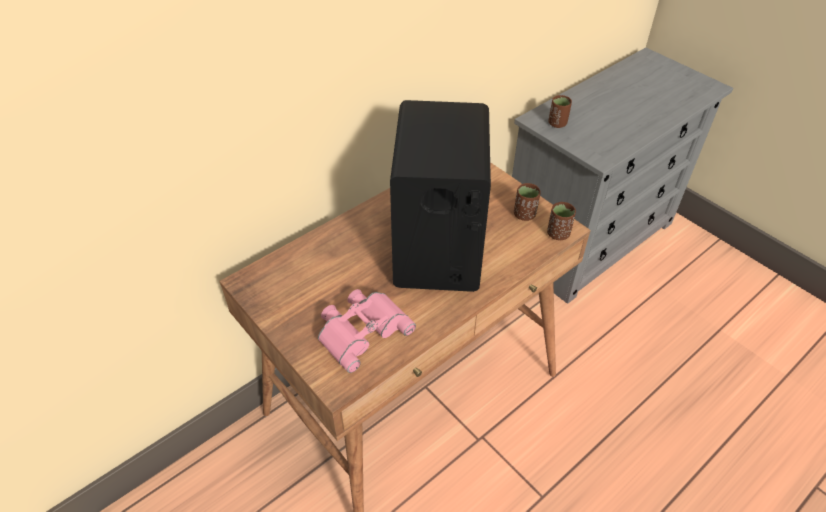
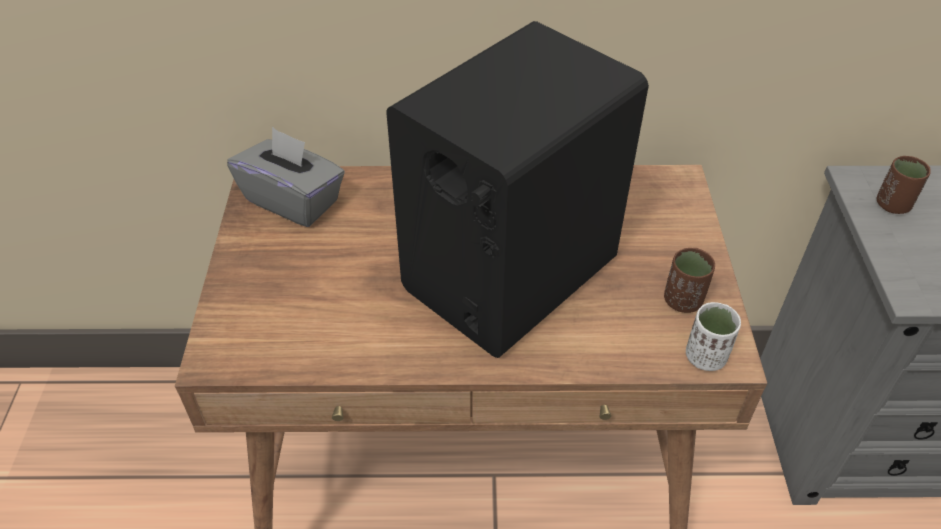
camera: 40 degrees right, 0 degrees up
(279, 279) = (293, 200): none -> grey tissue box
(362, 330) = (310, 313): pink binoculars -> none
(558, 234) = (705, 357): brown cup -> white cup

